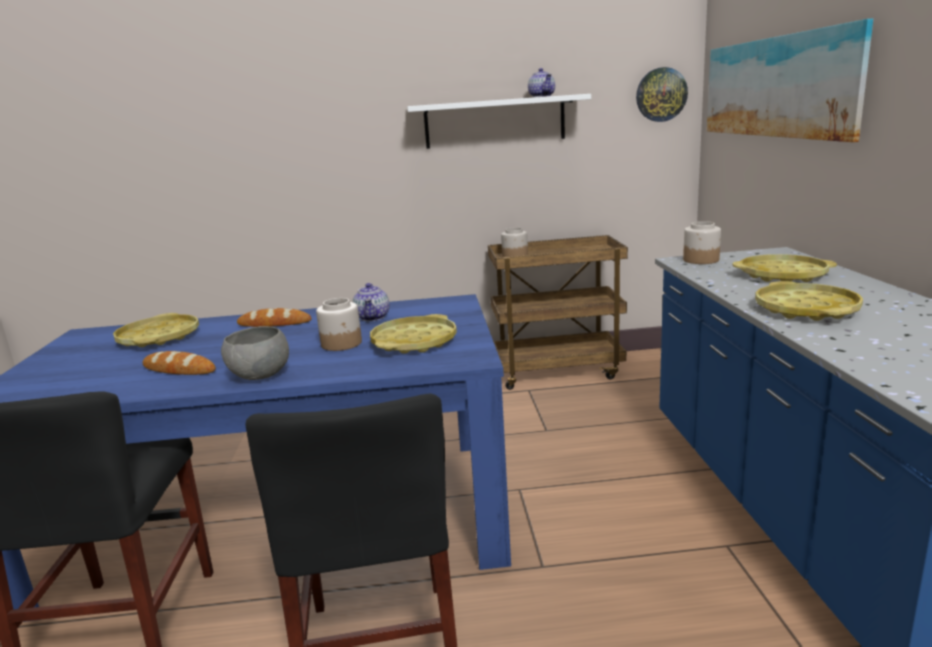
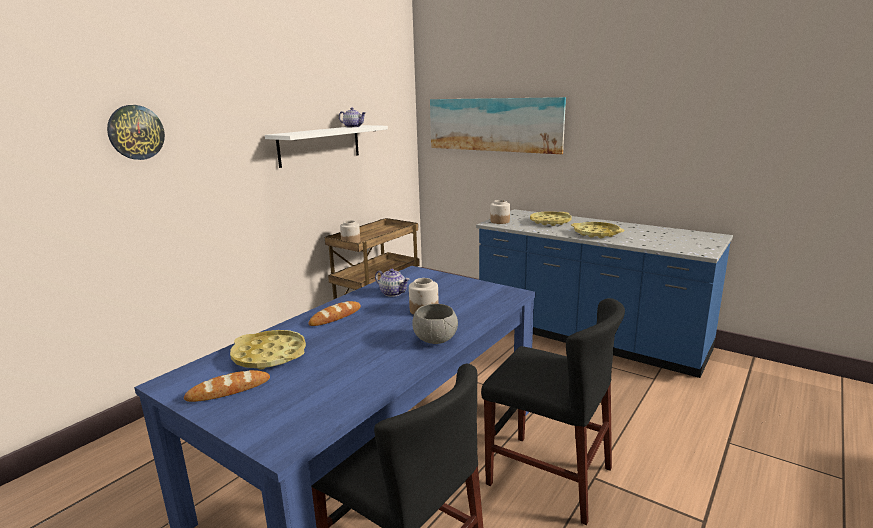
camera: 50 degrees left, 0 degrees up
(179, 369) = (367, 360): bread -> bread (228, 390)
(414, 342) = (461, 296): yellow tray -> none
(661, 94) = (400, 125): wall clock -> wall clock (136, 132)

